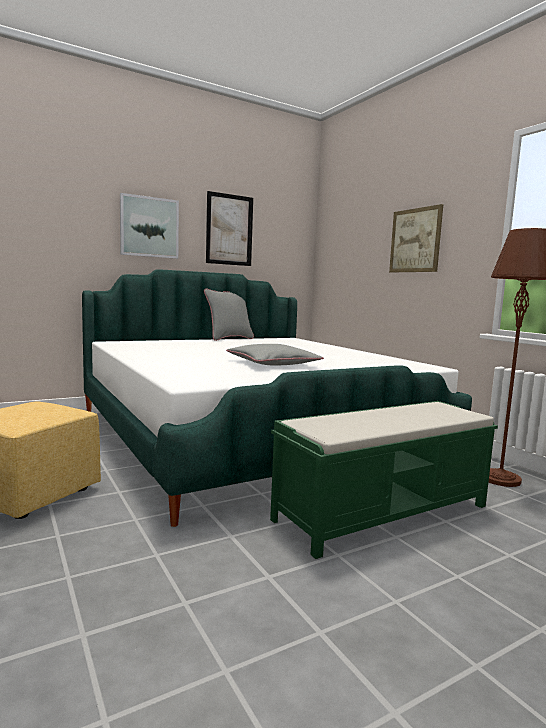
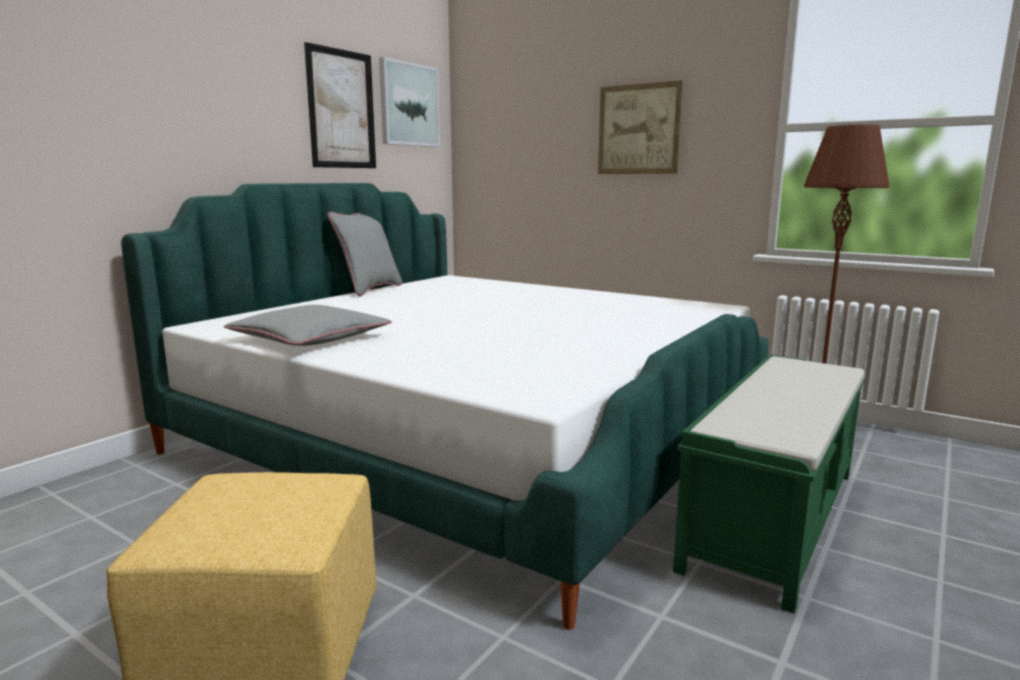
camera: 25 degrees left, 5 degrees up
(149, 227) = (220, 107): picture -> picture (409, 105)
(273, 363) = (544, 332): grey pillow -> grey pillow (310, 338)

